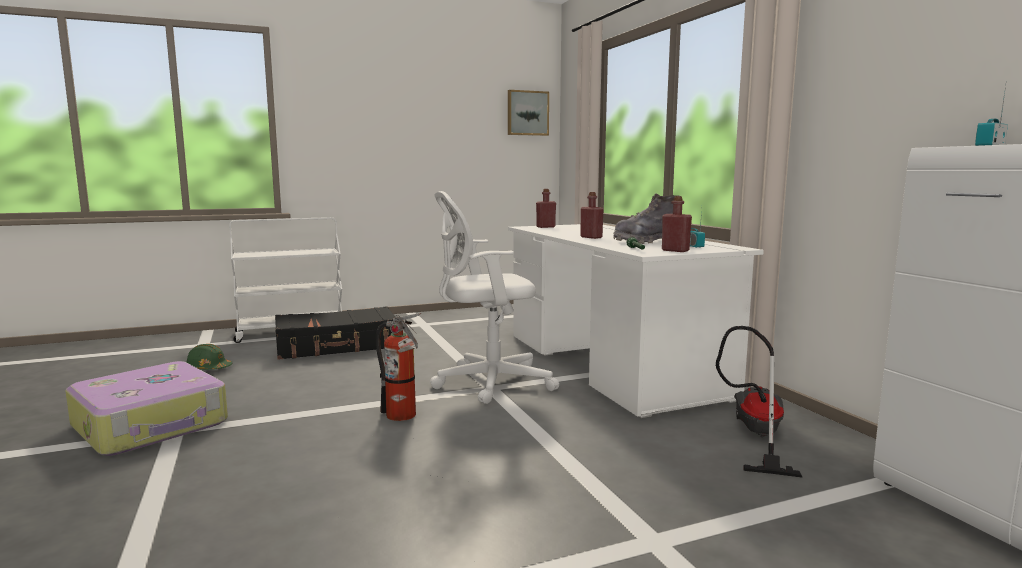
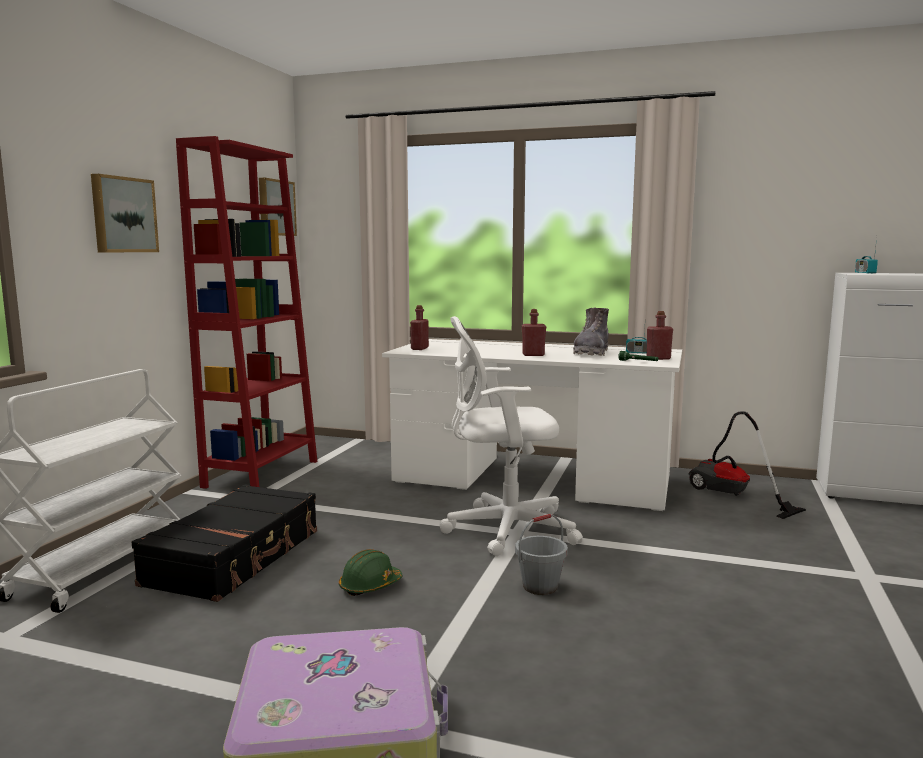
camera: 50 degrees left, 0 degrees up
(208, 369) = (152, 657): green hard hat -> green hard hat (370, 586)
(364, 121) = (123, 215): none -> picture
(403, 416) = (540, 586): fire extinguisher -> grey bucket
(465, 314) = (261, 474): none -> red bookcase
(487, 383) = (503, 530): white office chair -> white office chair turned 60 degrees clockwise

